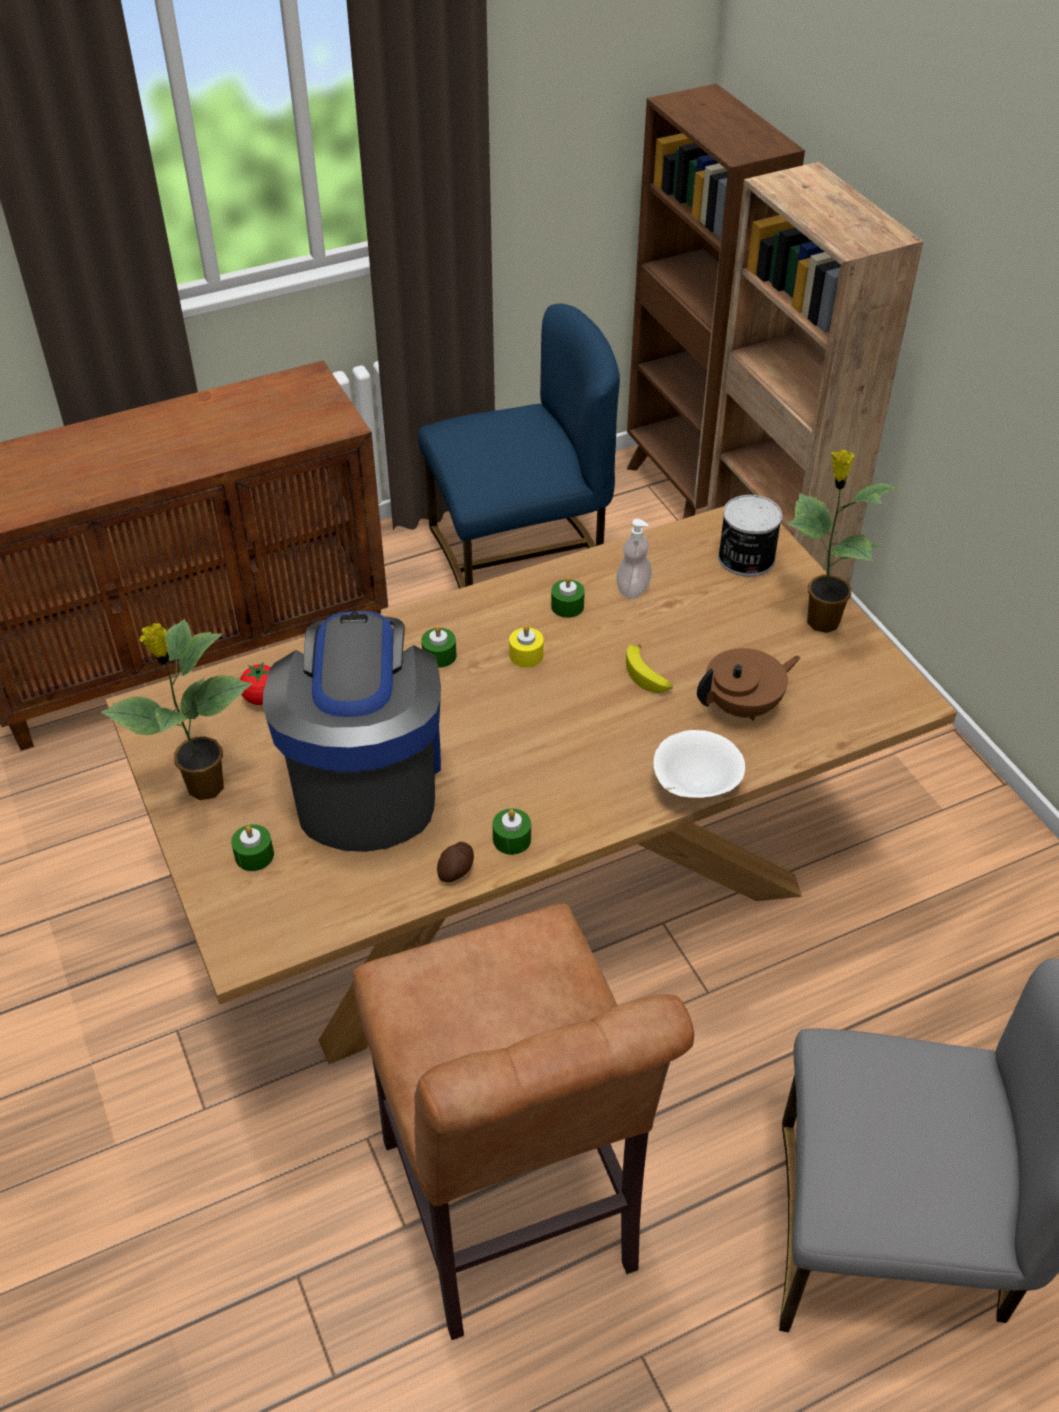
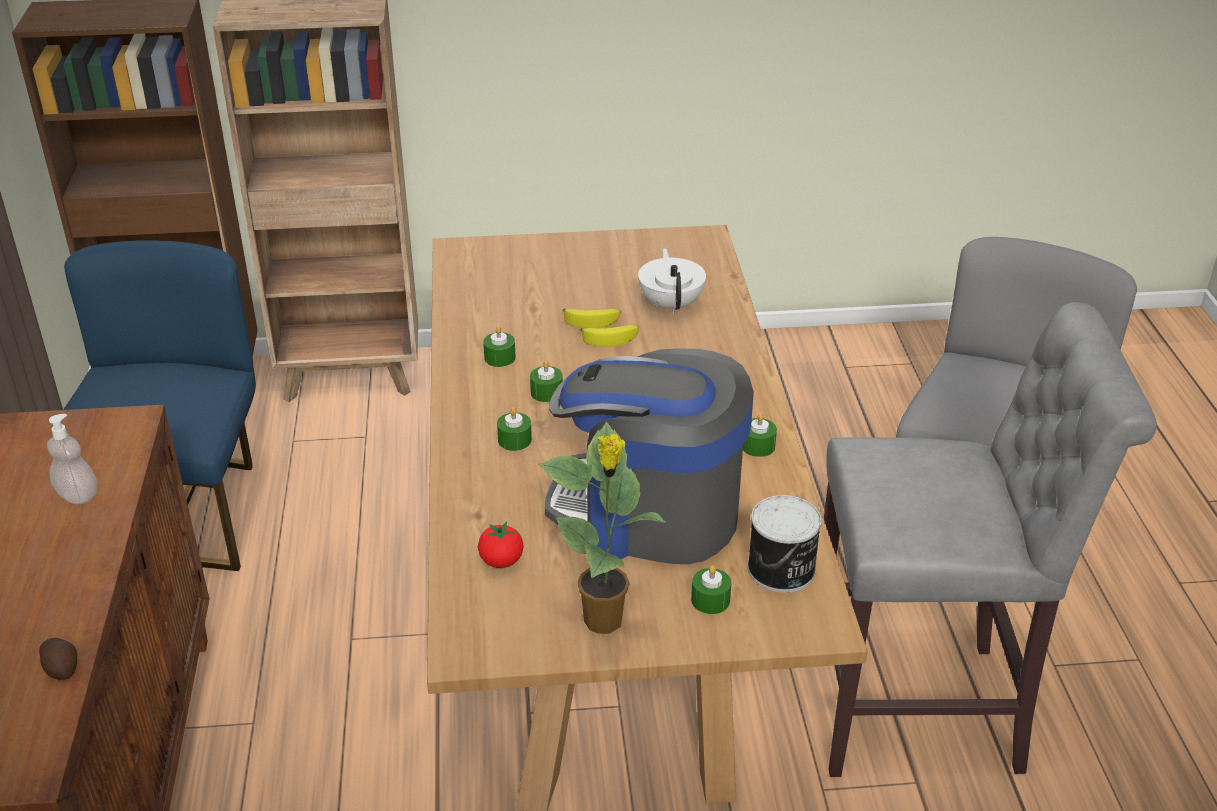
camera: 70 degrees left, 10 degrees down
(457, 870) = (779, 482): potato -> potato (61, 667)
(512, 1218) = (926, 709): brown stool -> grey stool
(526, 655) = (546, 392): yellow candle -> green candle
(633, 589) = (502, 321): soap dispenser -> soap dispenser (77, 495)
(672, 653) = (593, 321): none -> banana
(694, 786) = (743, 346): white bowl -> none
(743, 706) = (671, 304): brown teapot -> white teapot
(745, 558) = (506, 261): can -> can (782, 570)
(820, 620) = (600, 249): potted plant -> none

